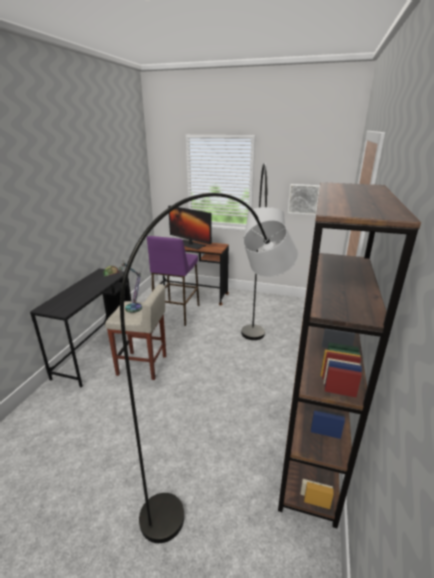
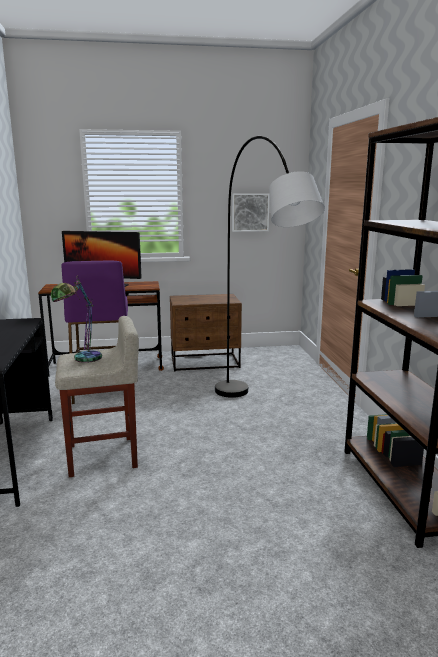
camera: 25 degrees left, 10 degrees down
(220, 464) = (311, 527): grey floor lamp -> none
(253, 304) = (205, 362): none -> brown nightstand

